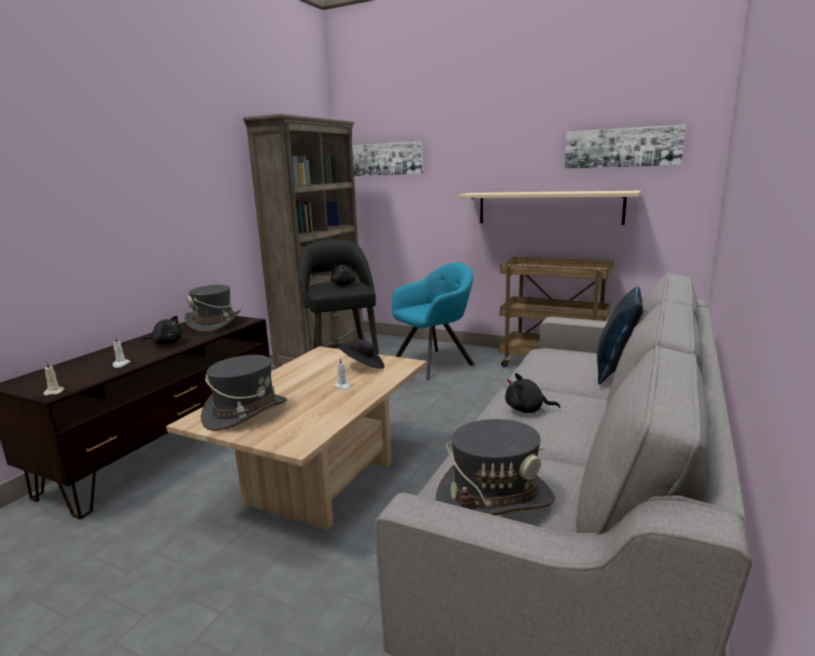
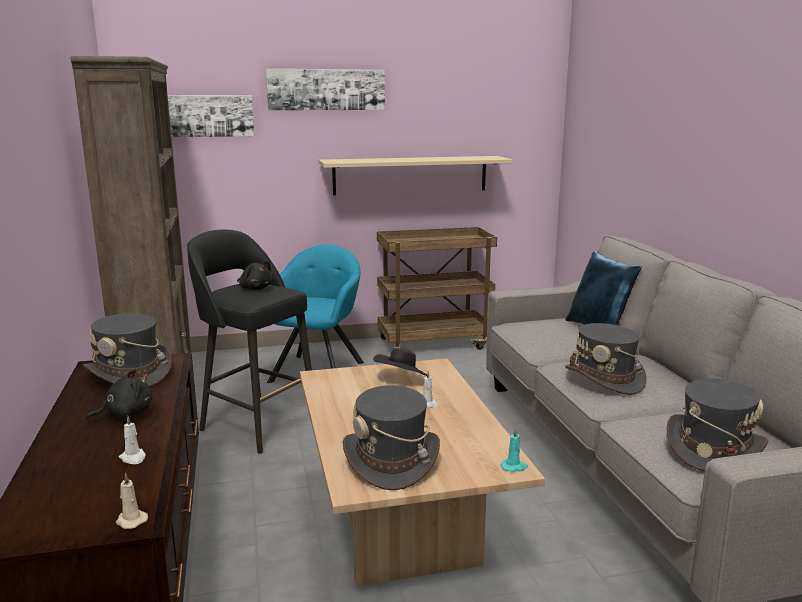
camera: 40 degrees left, 0 degrees up
(300, 444) = (514, 467): none -> turquoise candle
(527, 410) = (604, 379): black plush toy -> grey hat
(622, 147) = (479, 113): picture -> picture (326, 89)

